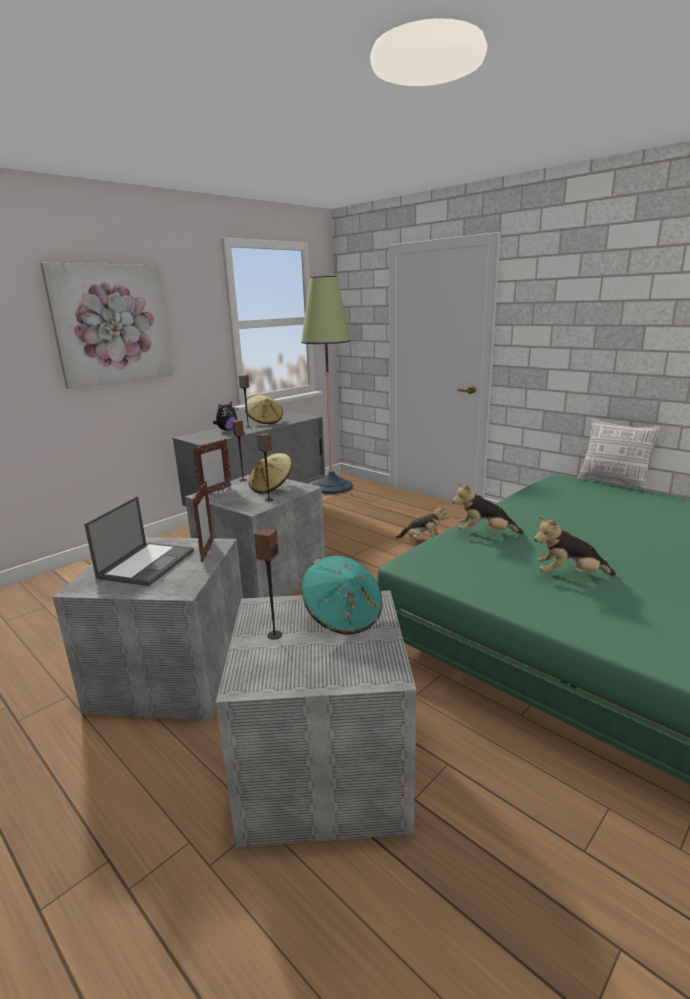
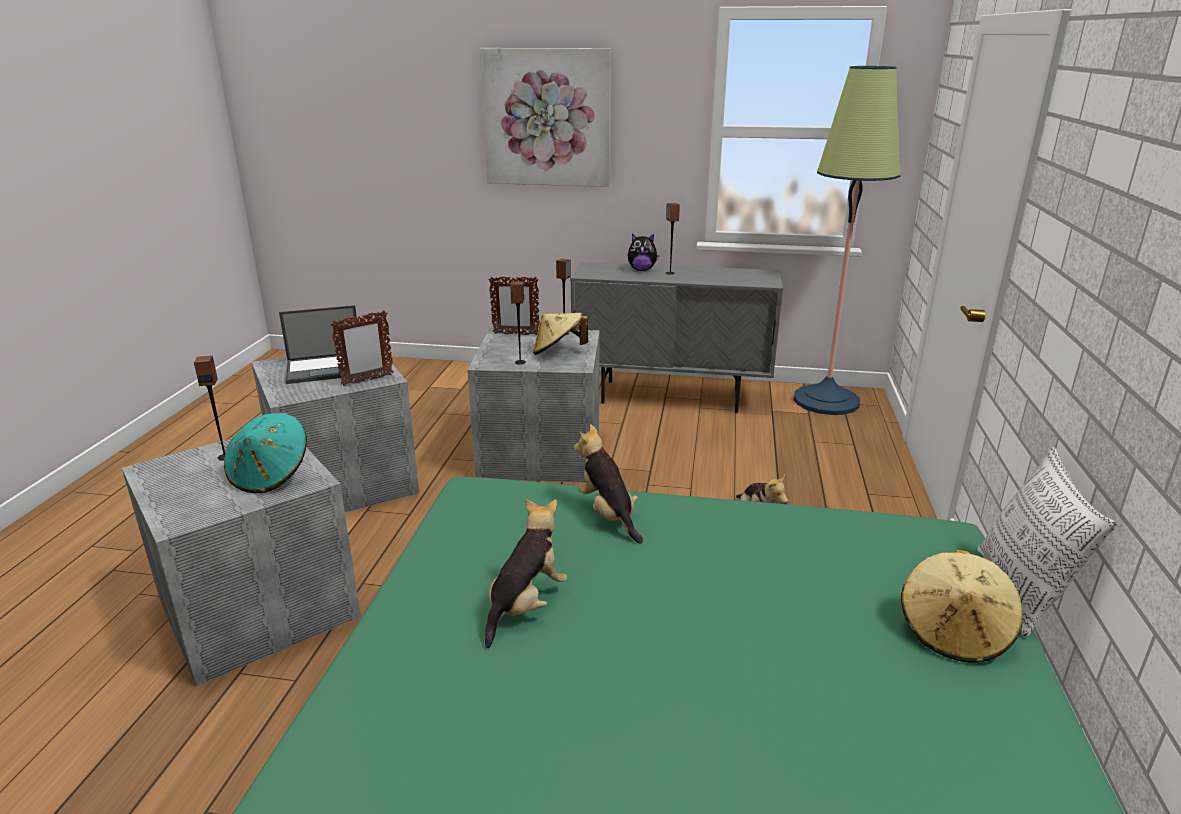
camera: 55 degrees right, 5 degrees up
(264, 421) = (706, 272): beige hat -> beige hat (954, 632)
(569, 575) = (525, 605): plush toy -> plush toy turned 60 degrees clockwise

